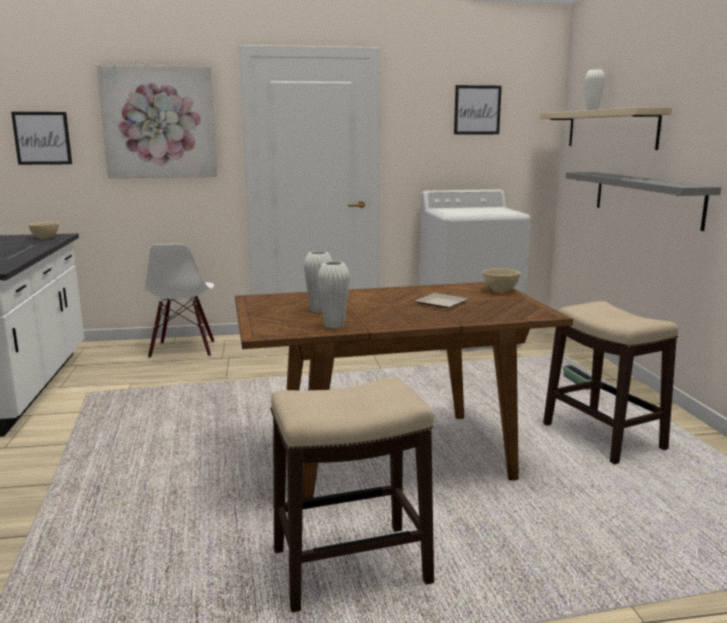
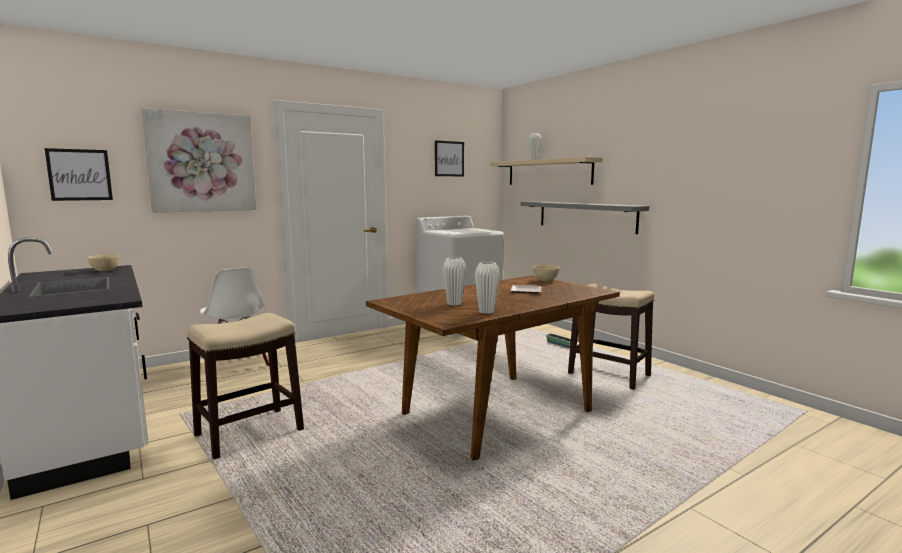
camera: 25 degrees left, 5 degrees down
(349, 566) = (551, 492): stool -> stool (248, 433)

